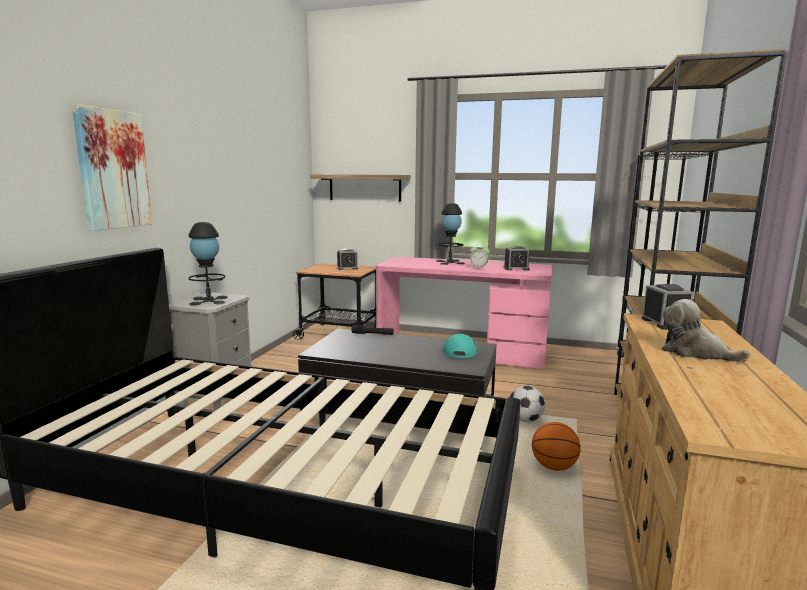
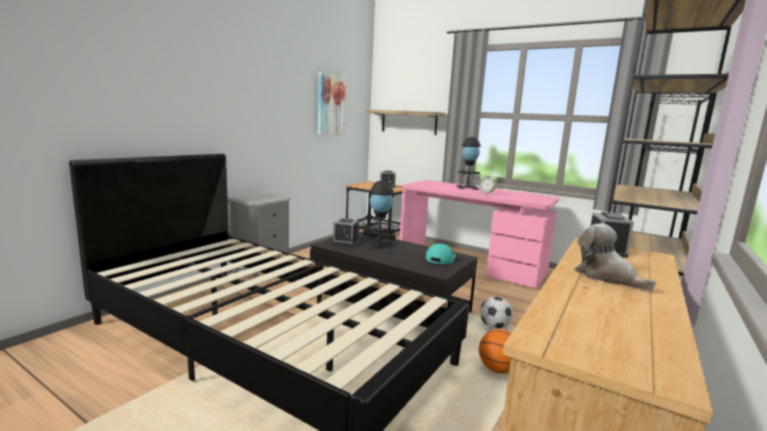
camera: 15 degrees right, 0 degrees up
(112, 169) = (191, 93): picture -> picture (330, 104)
(209, 301) = (259, 197): black table lamp -> black table lamp (379, 246)
(516, 268) = (521, 197): alarm clock -> alarm clock (345, 242)

